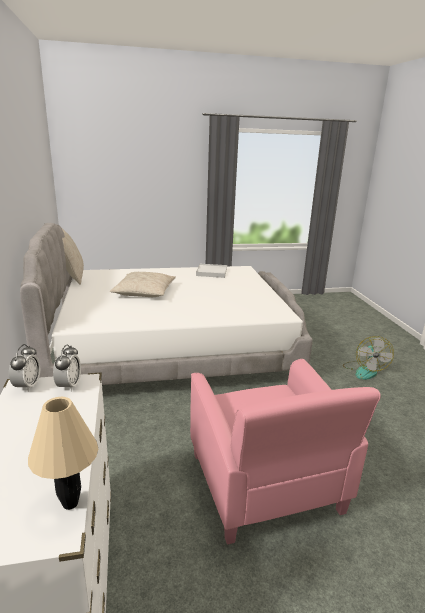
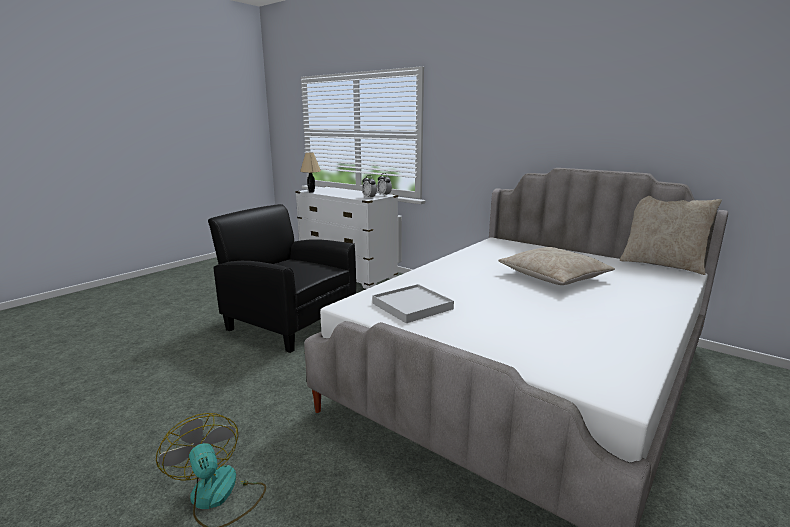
camera: 140 degrees right, 5 degrees down
(211, 272) = (612, 344): white tray -> white tray (412, 306)
(265, 484) = (290, 322): pink armchair -> black armchair

